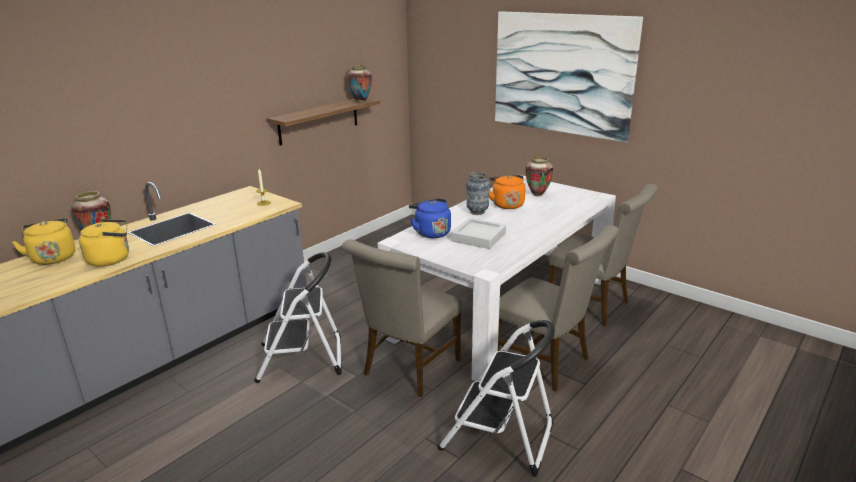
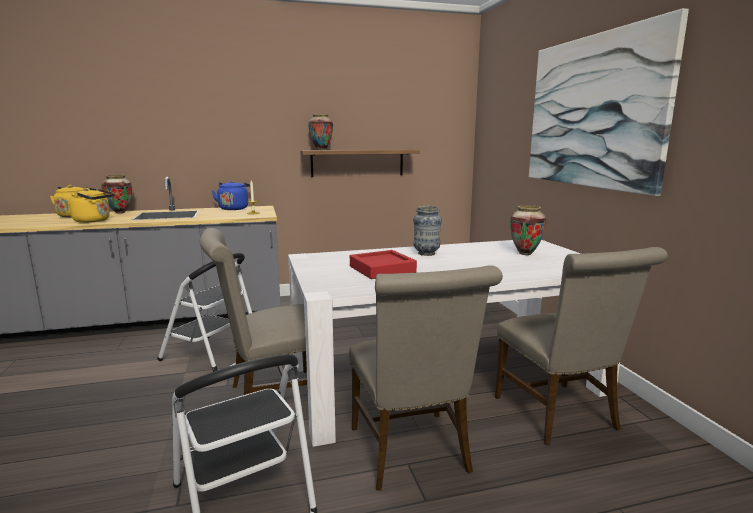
camera: 35 degrees right, 10 degrees down
(360, 101) = (400, 149): vase -> vase (321, 150)
(431, 232) = (347, 257): blue kettle -> blue kettle (234, 208)
(478, 237) = (382, 269): grey tray -> red tray
(506, 204) = (471, 254): orange kettle -> none

